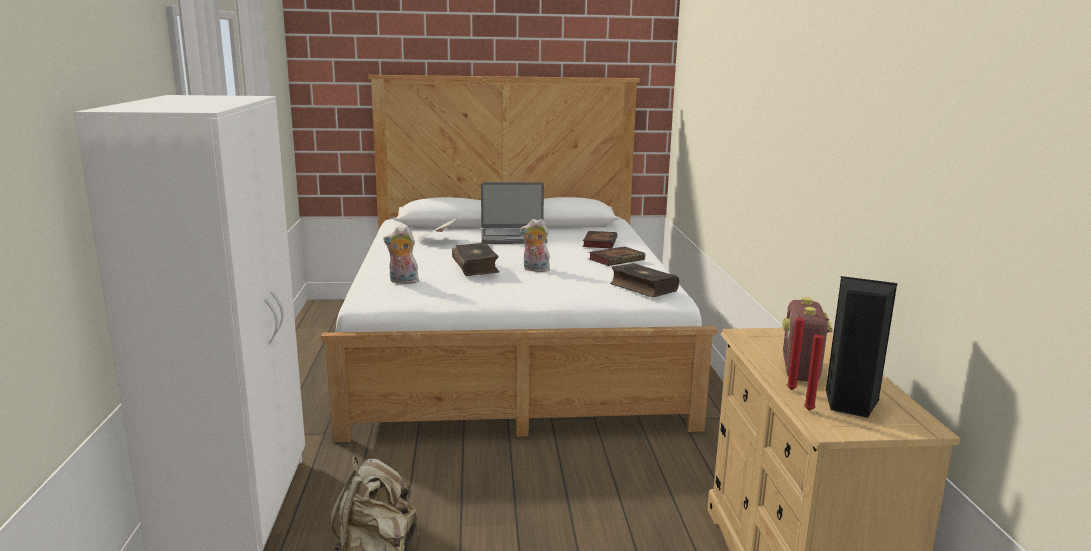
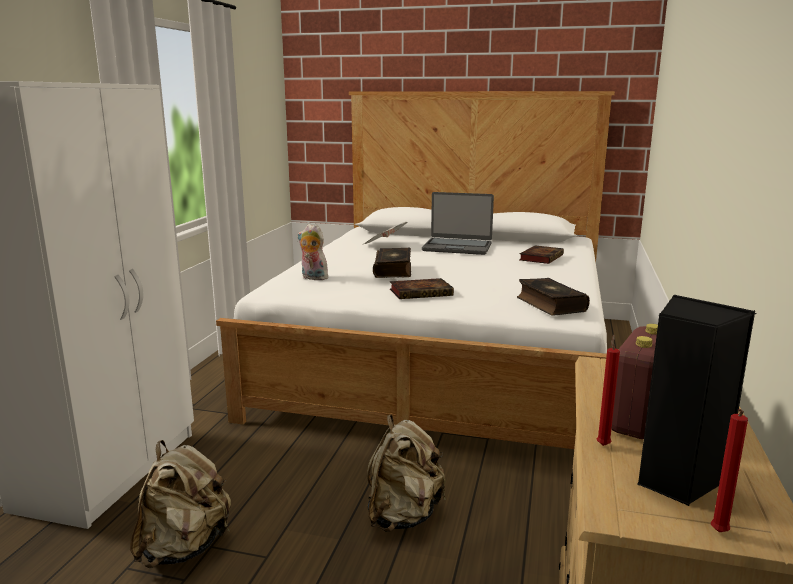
camera: 20 degrees right, 0 degrees up
(535, 270) = (452, 278): plush toy -> none
(560, 494) = (403, 515): none -> beige backpack
(617, 259) = (545, 274): book -> book (422, 292)
(809, 411) = (603, 480): red candle -> red candle (718, 533)

